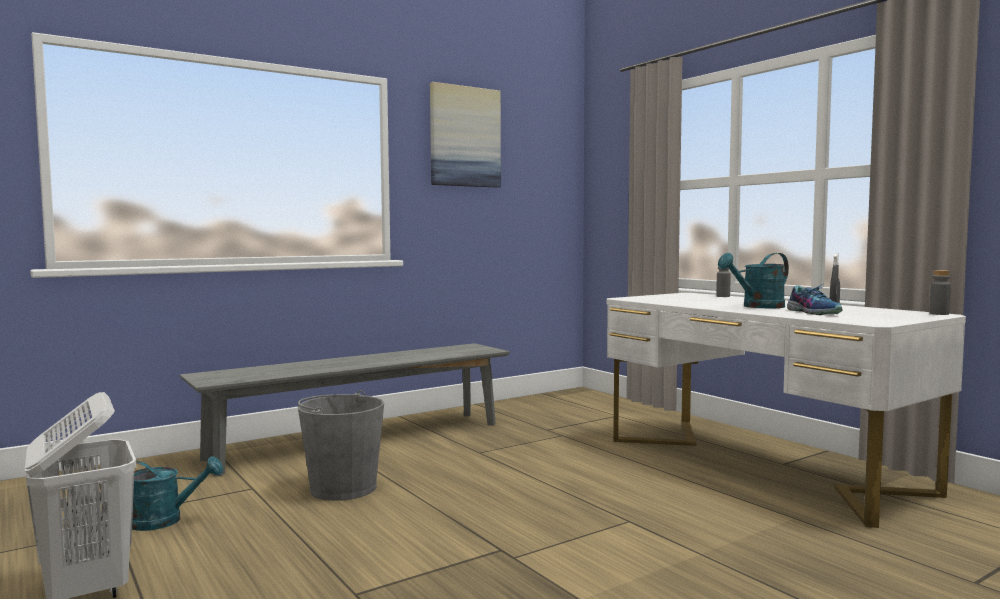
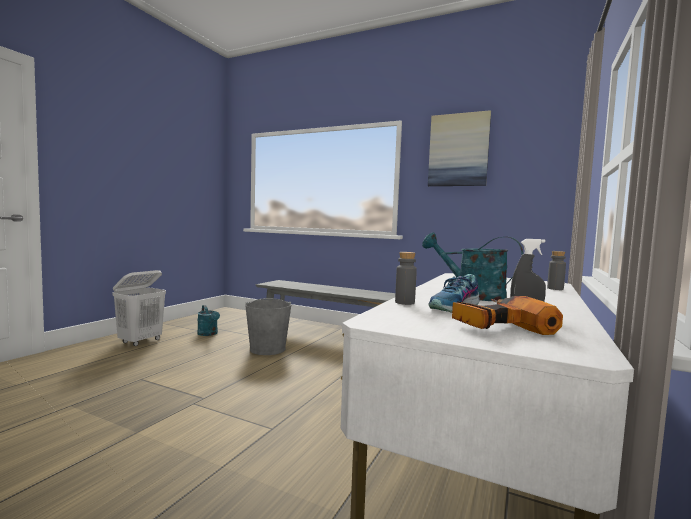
camera: 60 degrees right, 0 degrees up
(874, 314) = (495, 325): none -> power drill
(939, 314) = (591, 354): grey bottle -> grey bottle (404, 302)

